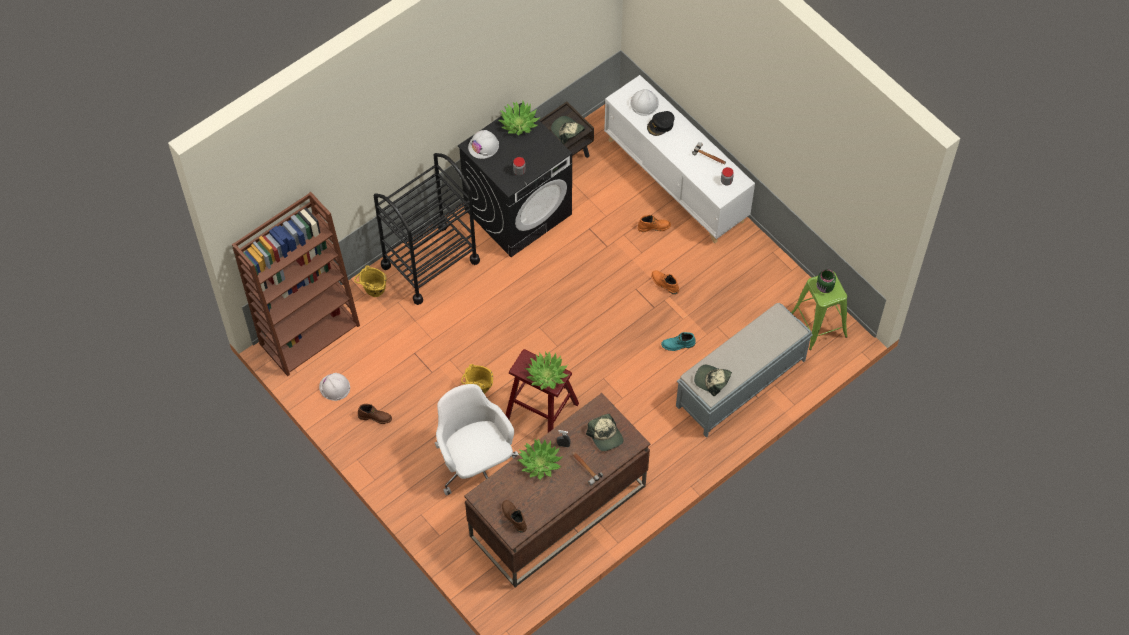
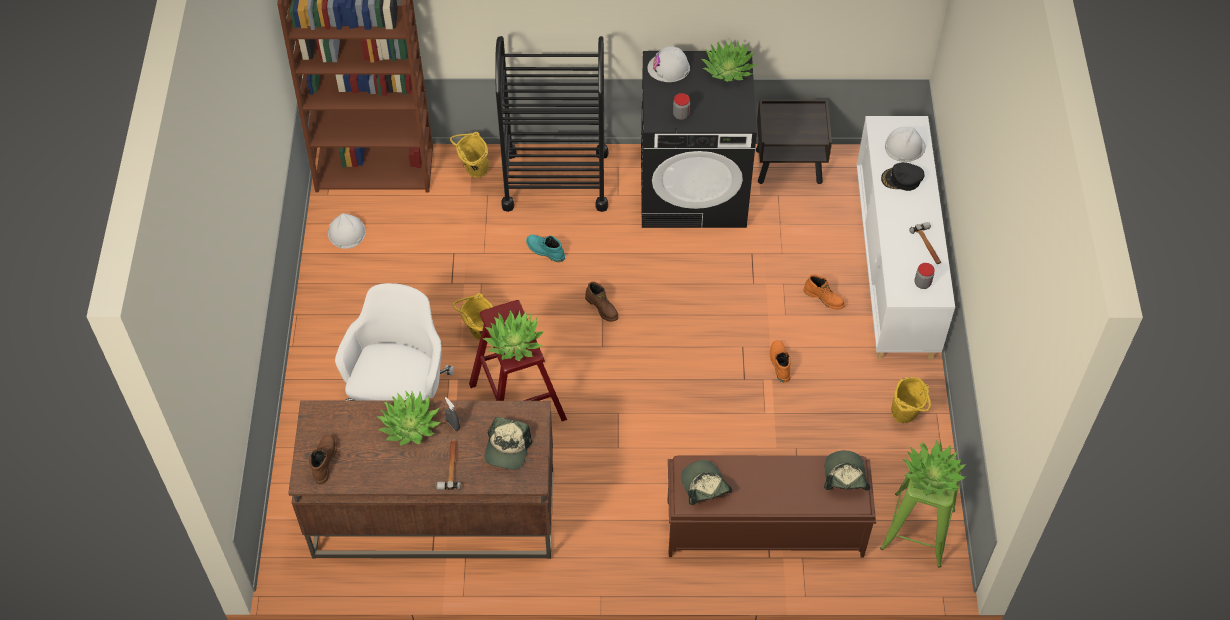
camera: 40 degrees right, 5 degrees down
(375, 417) = (354, 287): brown boot -> brown boot (602, 307)
(567, 131) = (799, 129): cap -> cap (845, 476)
(678, 345) = (732, 436): turquoise boot -> turquoise boot (544, 251)
(740, 384) = (763, 527): grey bench -> brown bench
(758, 265) = (906, 416): none -> yellow bucket
(824, 287) = (932, 475): green jar -> potted plant

